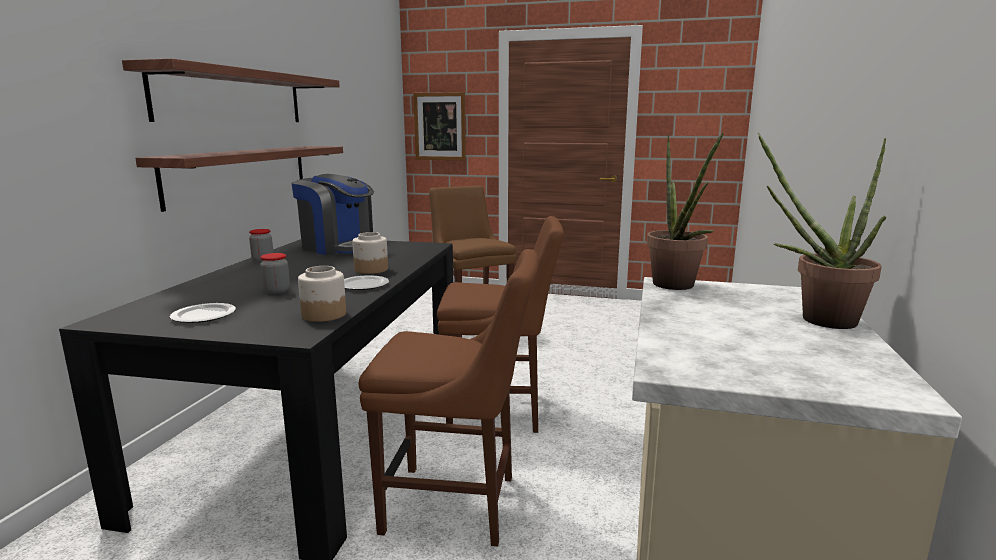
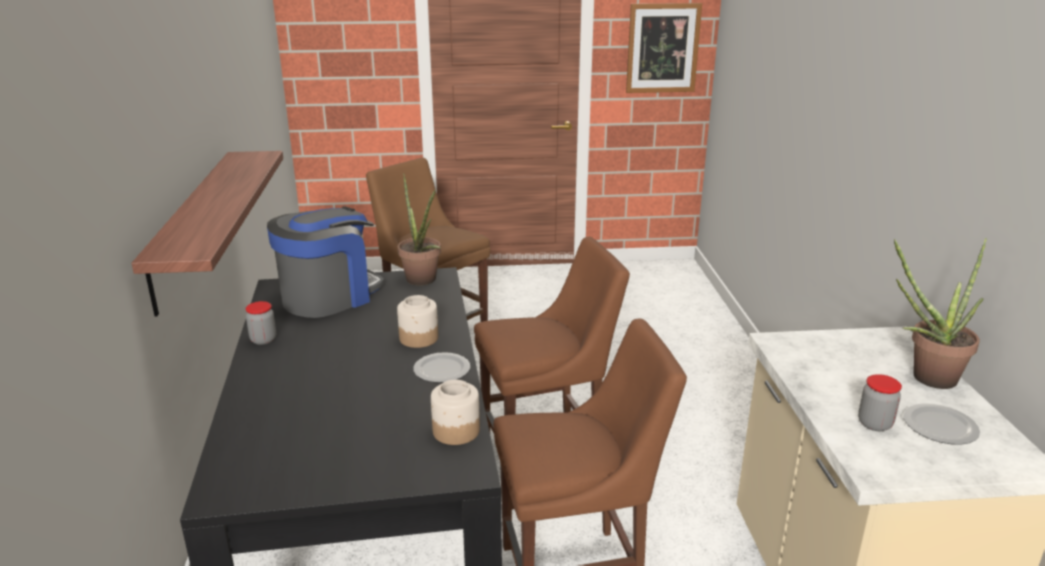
camera: 20 degrees left, 10 degrees up
(205, 315) = (327, 460): plate -> plate (940, 426)
(233, 97) = (176, 129): shelf -> none
(277, 291) = (356, 399): jar -> jar (874, 424)
(339, 247) = (329, 296): coffee machine -> coffee machine turned 60 degrees counterclockwise
(440, 126) = (335, 66): picture -> picture (663, 48)
(677, 287) = (790, 347): potted plant -> potted plant (423, 282)

